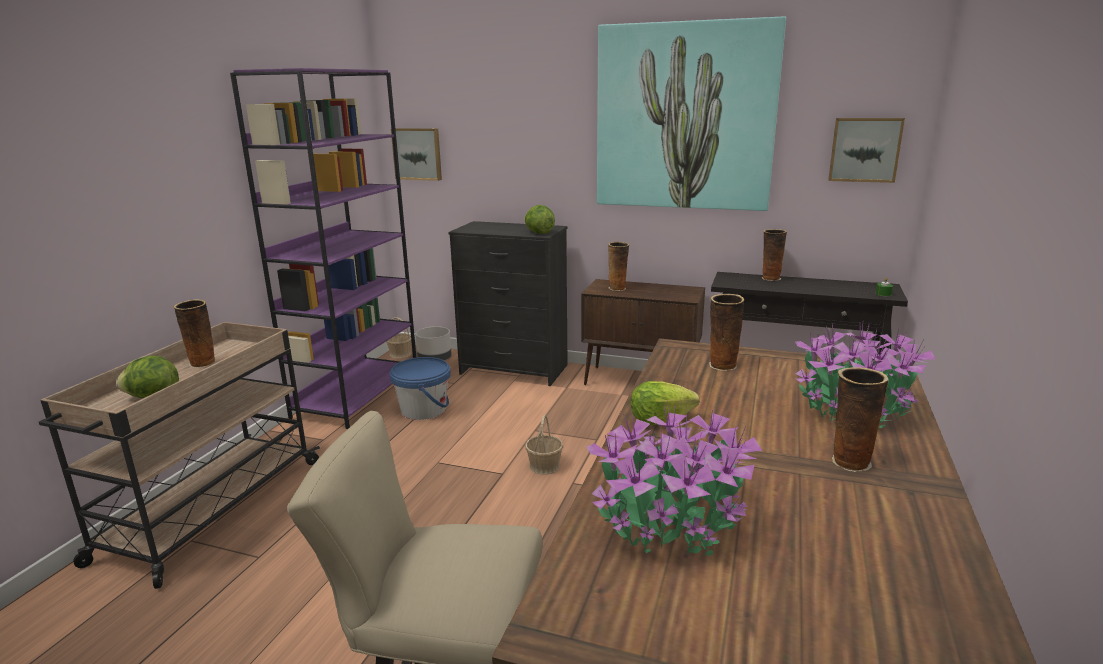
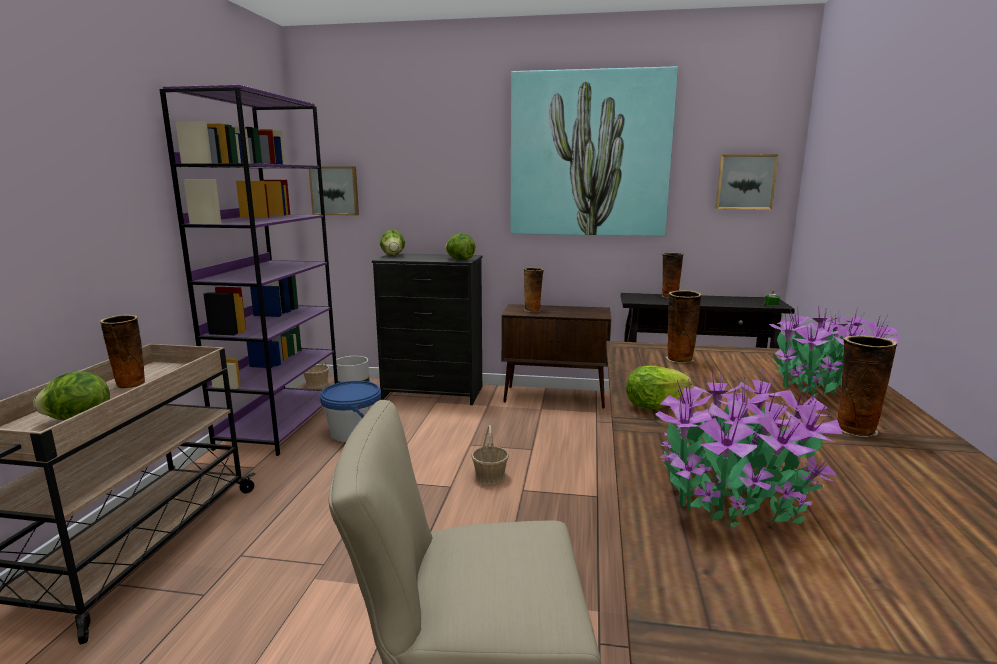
camera: 10 degrees left, 5 degrees down
(473, 225) = (393, 255): none -> lettuce

